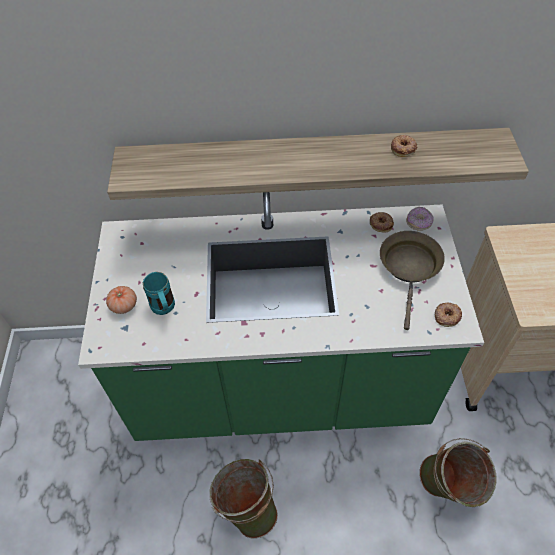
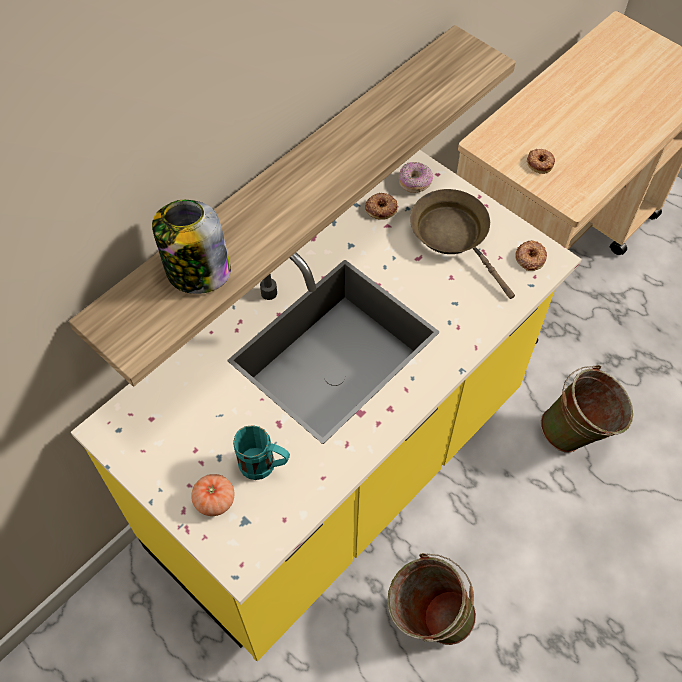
camera: 45 degrees left, 5 degrees up
(198, 164) = (197, 272): none -> jar
(280, 388) = (341, 474): green counter -> yellow counter
(403, 148) = (385, 110): donut -> donut (540, 163)

